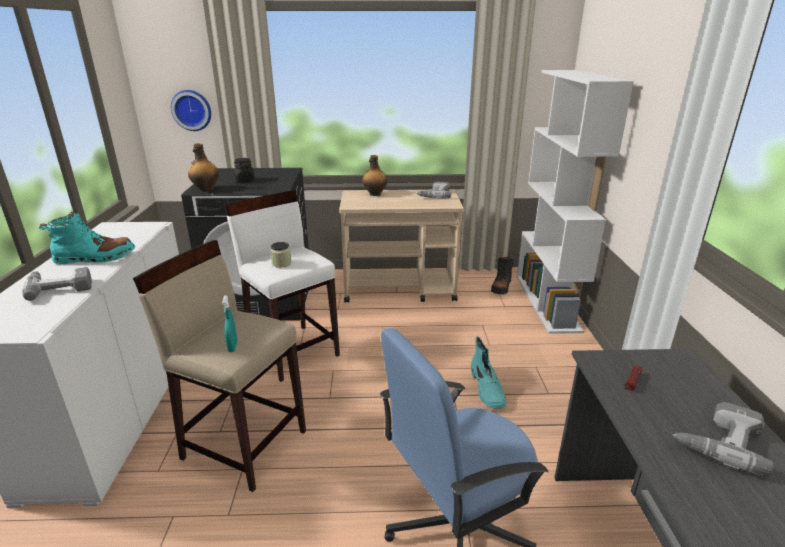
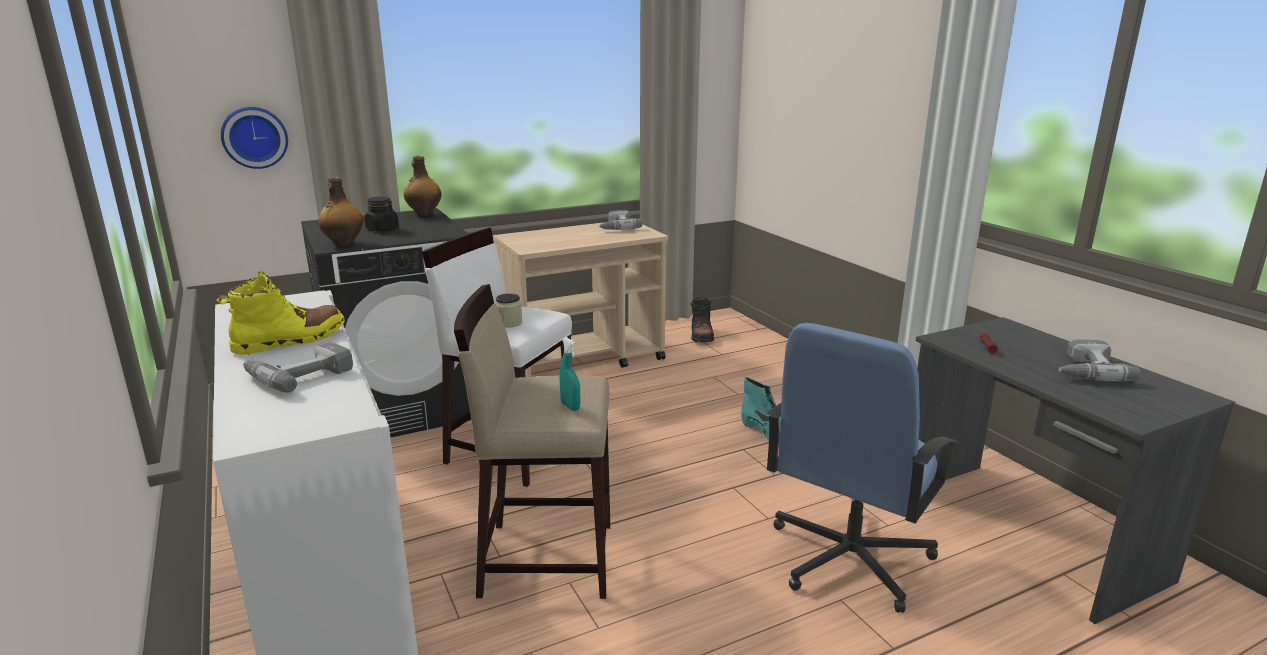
camera: 25 degrees left, 5 degrees down
(95, 258) = (290, 340): turquoise boot -> yellow boot
(374, 194) = (542, 234): bottle -> bottle (424, 214)
(547, 302) = (763, 341): white bookcase -> none

